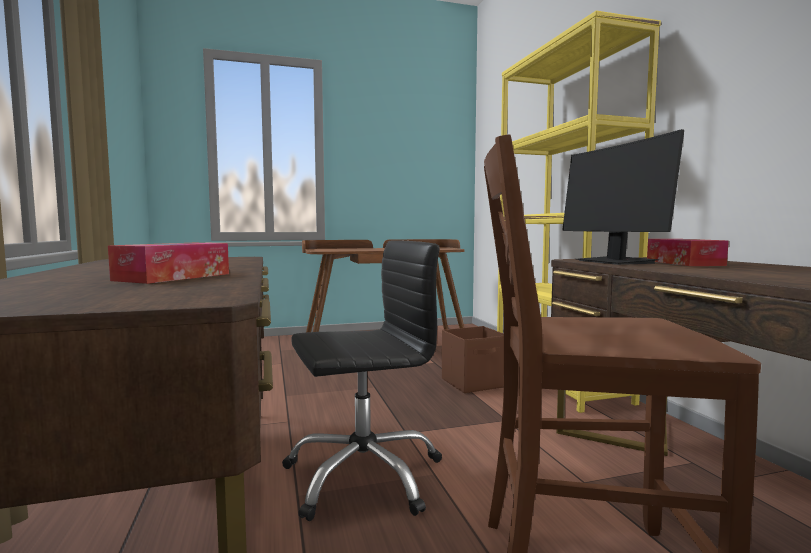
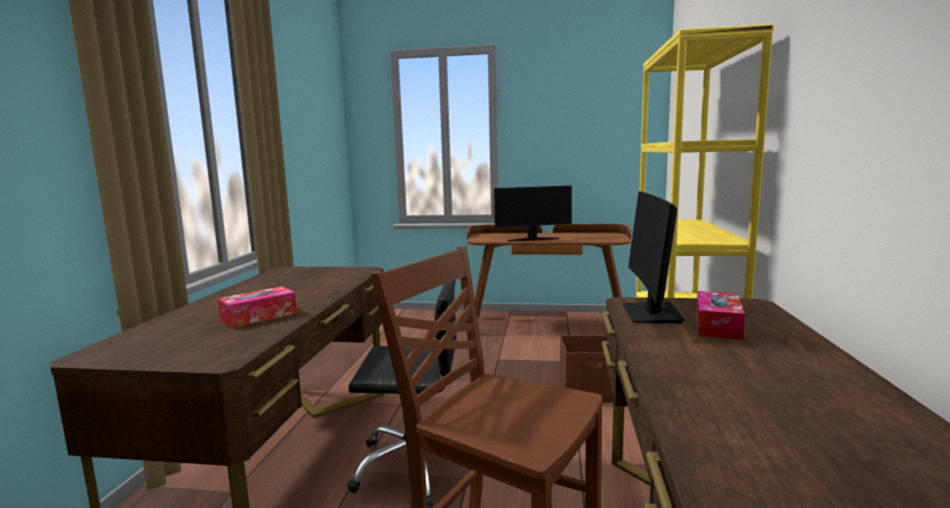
camera: 25 degrees right, 5 degrees up
(375, 249) = (532, 239): none -> monitor

